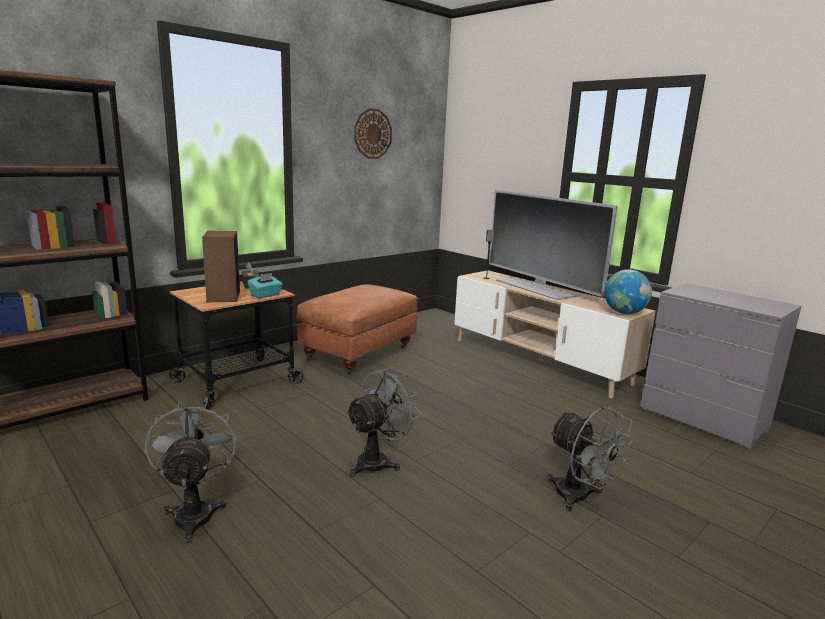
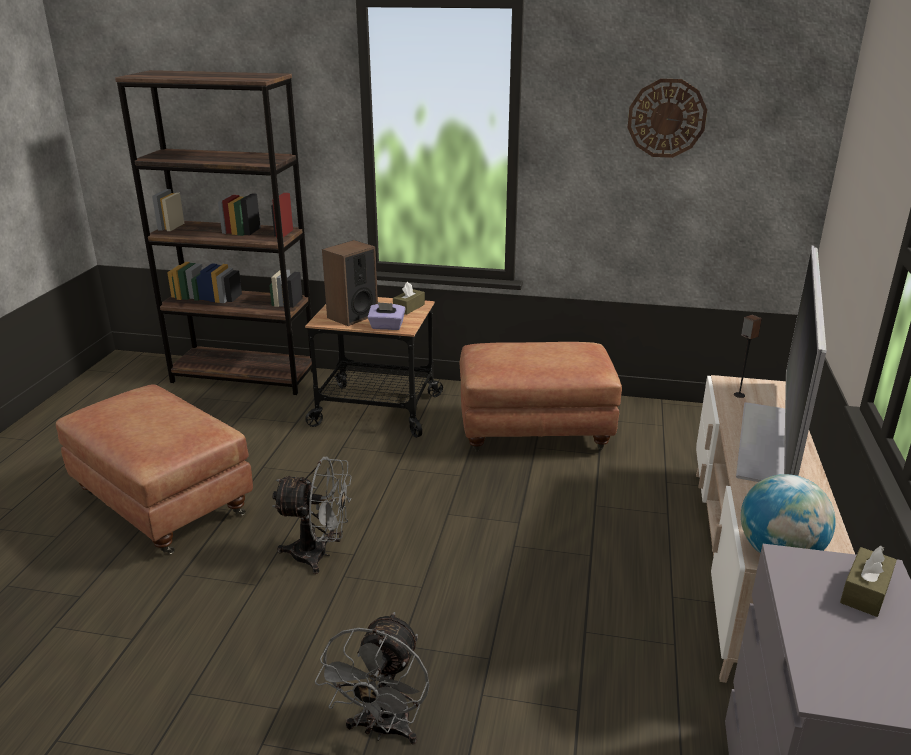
camera: 55 degrees right, 10 degrees up
(195, 512) = (162, 506): grey fan -> brown ottoman
(265, 295) = (387, 326): turquoise tissue box -> purple tissue box
(706, 291) = (865, 591): none -> brown tissue box

